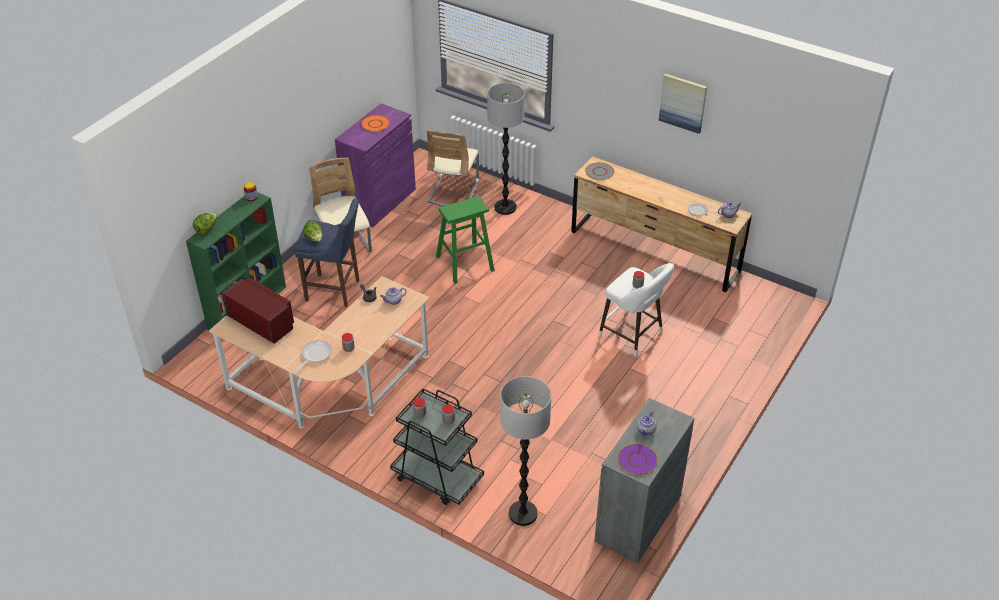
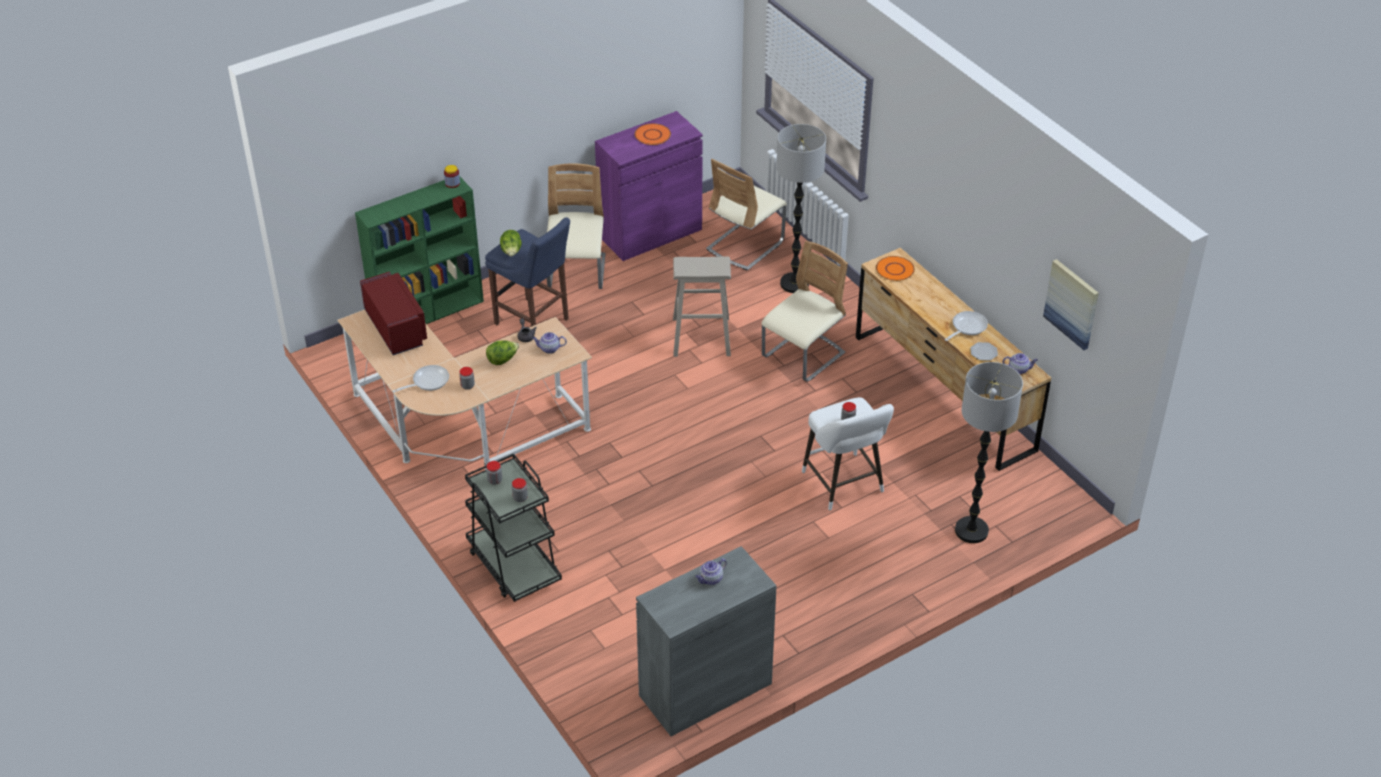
camera: 25 degrees right, 0 degrees up
(206, 229) = (383, 206): lettuce -> lettuce (502, 360)
(465, 263) = (701, 336): green stool -> beige stool
(523, 514) = (580, 638): floor lamp -> floor lamp (971, 531)
(545, 255) = (803, 356): none -> beige chair
(599, 172) = (895, 269): grey plate -> orange plate
(637, 460) = (677, 607): purple plate -> none
(674, 196) = (967, 327): none -> frying pan
(683, 103) = (990, 208): picture -> picture (1072, 304)

